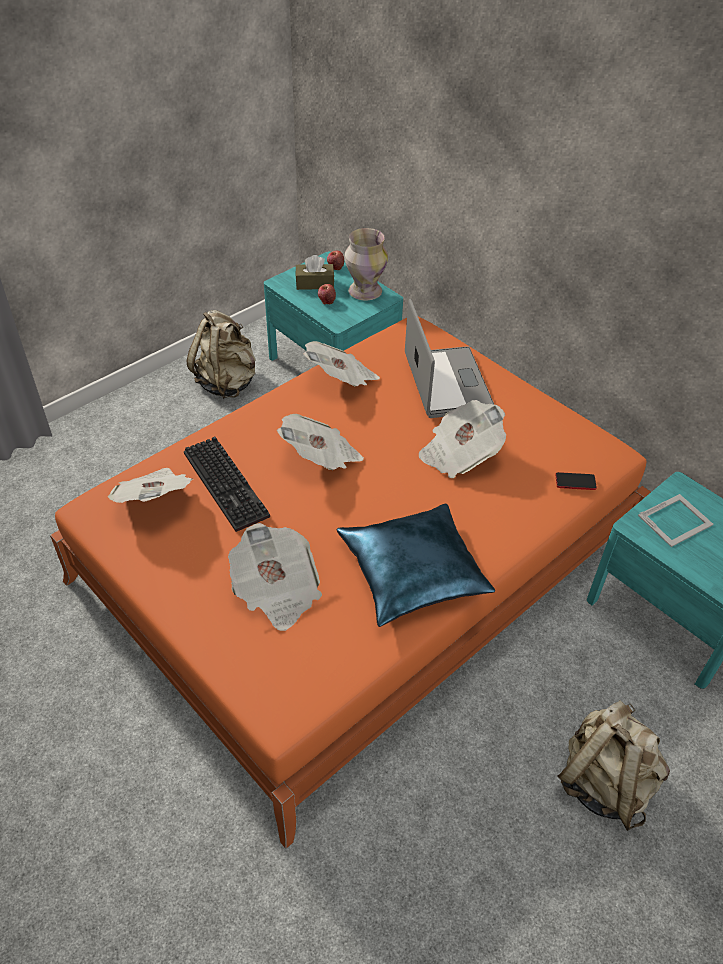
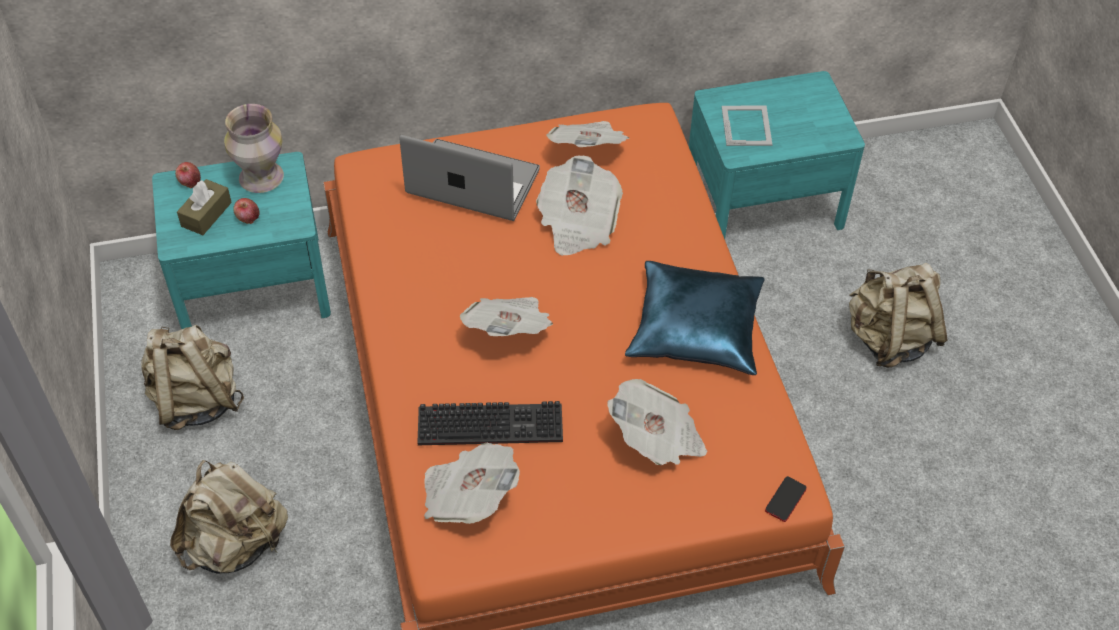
camera: 60 degrees left, 5 degrees up
(130, 449) = (236, 544): none -> beige backpack
(342, 380) = (400, 264): newspaper -> newspaper (588, 150)
(575, 482) = (669, 162): phone -> phone (785, 499)

